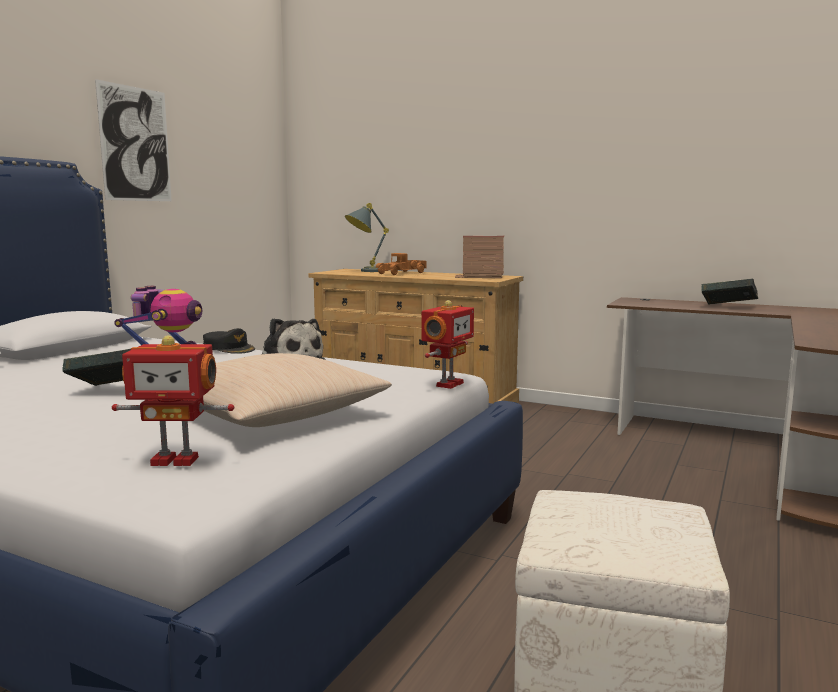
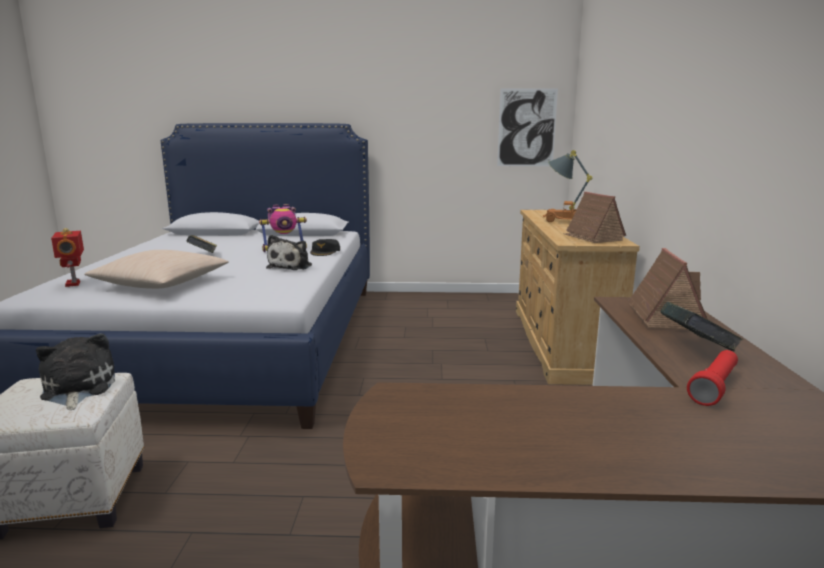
camera: 65 degrees right, 5 degrees up
(135, 144) = (407, 107): picture -> picture (527, 128)
(448, 384) = (253, 302): toy robot -> none
(603, 509) = (77, 389): none -> plush toy
(667, 302) = (663, 317): none -> toy house
(790, 312) = (714, 387): none -> red flashlight

